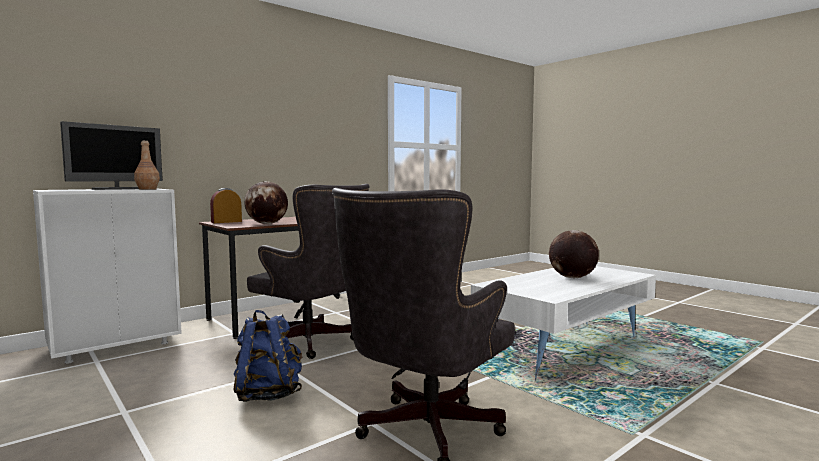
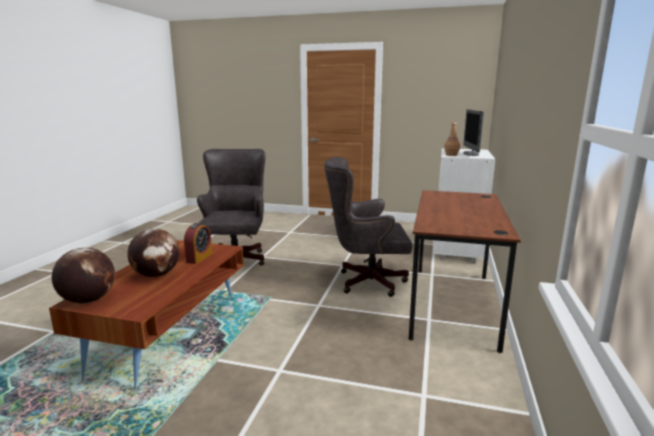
camera: 145 degrees right, 10 degrees up
(226, 222) = (473, 196): alarm clock -> alarm clock (199, 258)
(267, 224) = (434, 198): globe -> globe (88, 300)
(268, 394) = (323, 254): blue backpack -> none
(565, 350) = (169, 334): white coffee table -> brown coffee table

